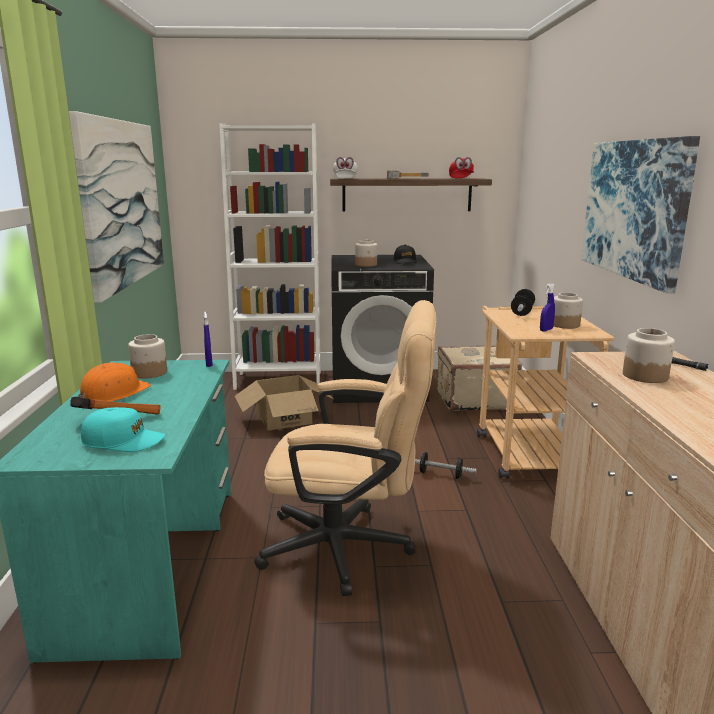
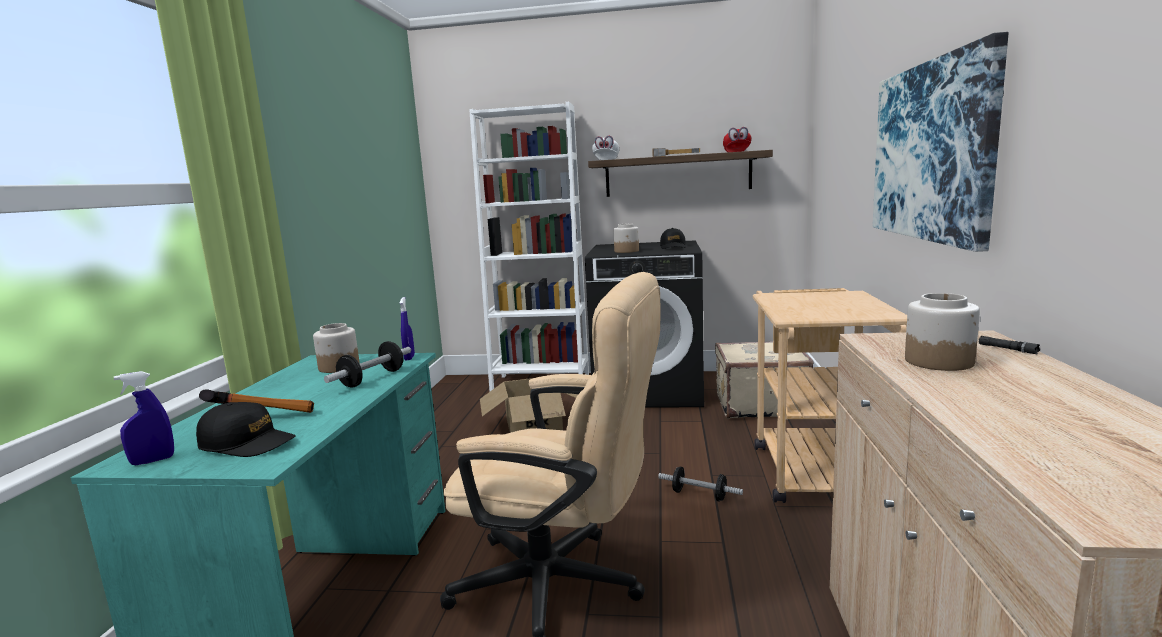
camera: 10 degrees right, 5 degrees down
(113, 393) = (283, 389): orange hard hat -> none
(122, 203) = (355, 192): picture -> none
(123, 441) = (247, 443): turquoise cap -> black cap
(522, 312) = (800, 295): dumbbell -> dumbbell (372, 379)
(546, 330) = (824, 313): blue spray bottle -> blue spray bottle (153, 461)
(564, 325) = (851, 307): jar -> none

